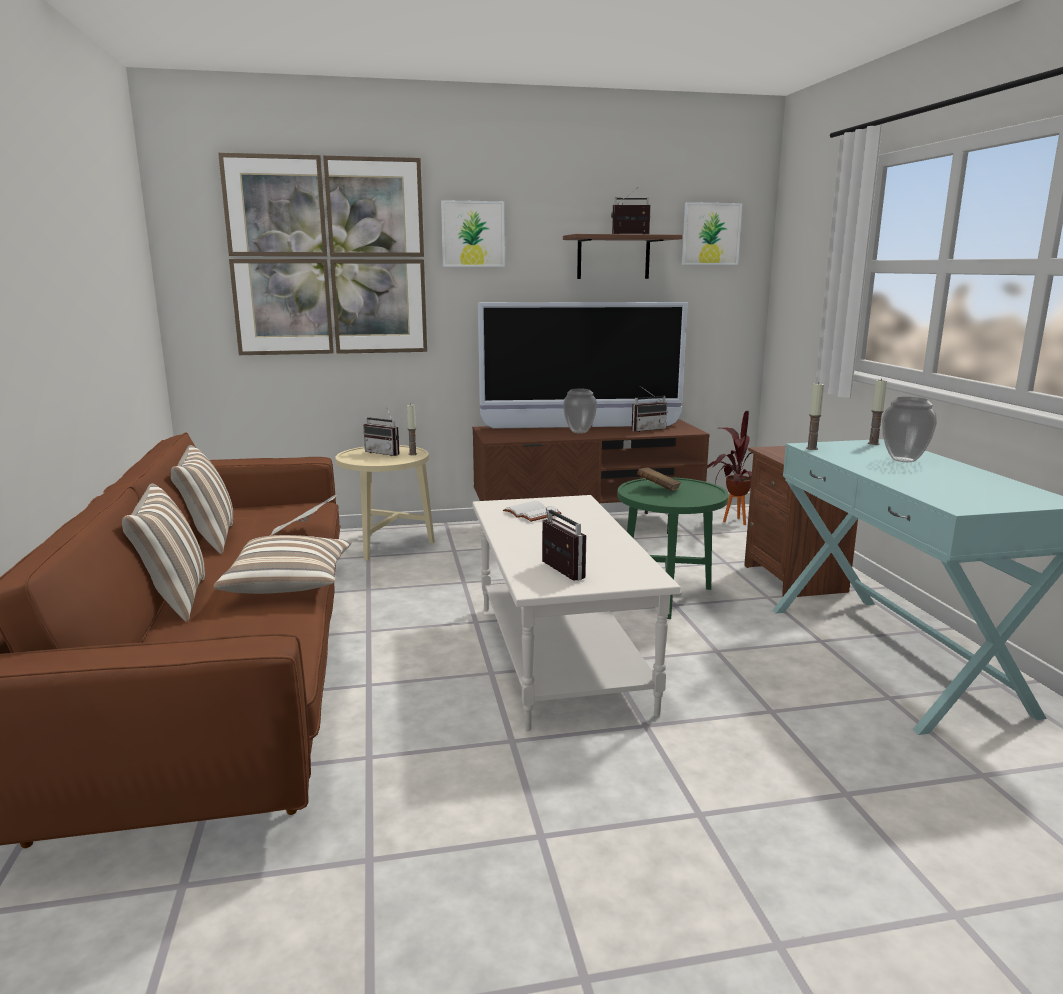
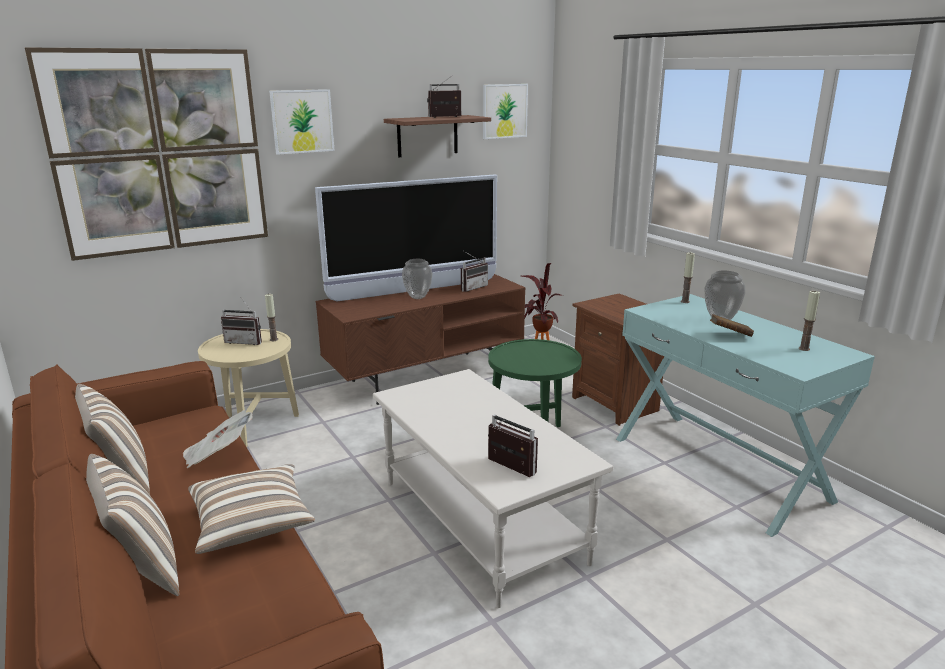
camera: 20 degrees left, 5 degrees up
(530, 513) = (435, 401): white book -> none
(658, 489) = (521, 355): brown book -> brown book (730, 335)
(811, 448) = (648, 314): candle -> candle (804, 349)

